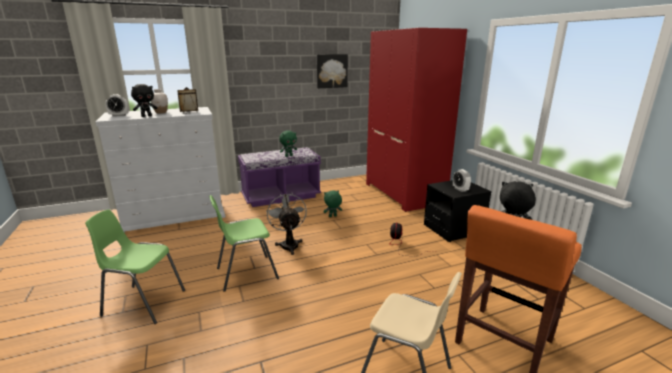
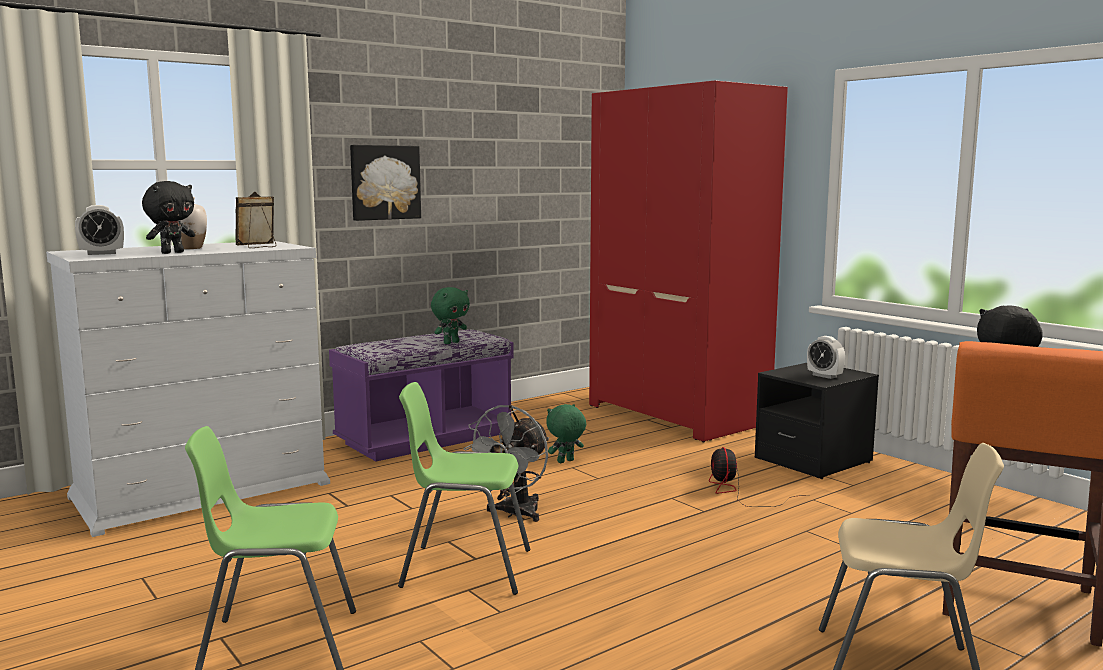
camera: 15 degrees left, 10 degrees down
(246, 273) = (465, 568): green chair -> green chair turned 45 degrees clockwise
(289, 244) = (514, 514): grey fan -> grey fan turned 120 degrees counterclockwise
(331, 71) = (508, 171): picture -> picture (384, 182)

